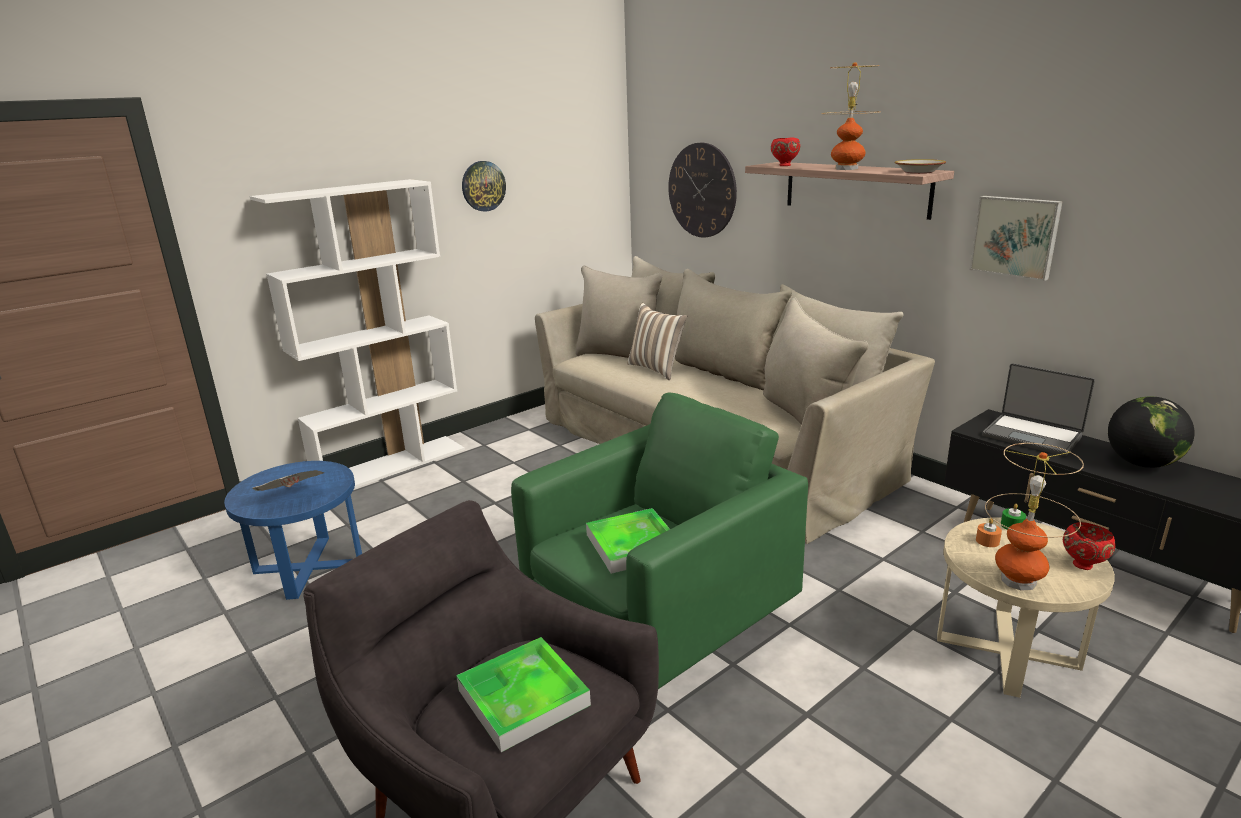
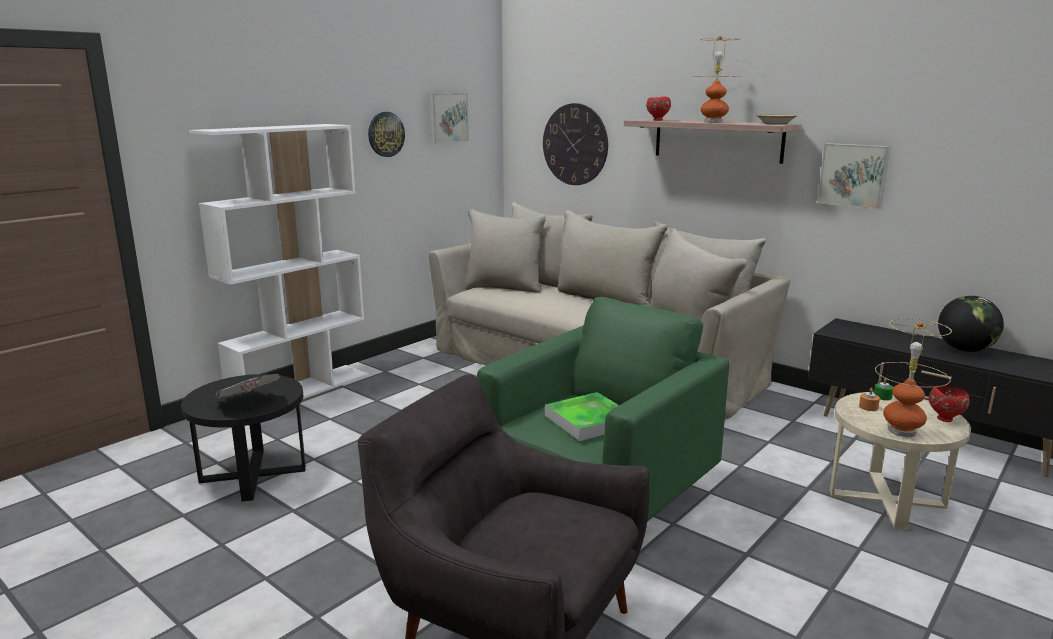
camera: 10 degrees left, 5 degrees down
(308, 567) = (253, 474): blue side table -> black side table
(523, 697) = (548, 528): tray -> none
(558, 163) = (447, 117): none -> picture
(657, 369) = (545, 297): pillow -> none
(1032, 435) = (877, 334): laptop -> none

